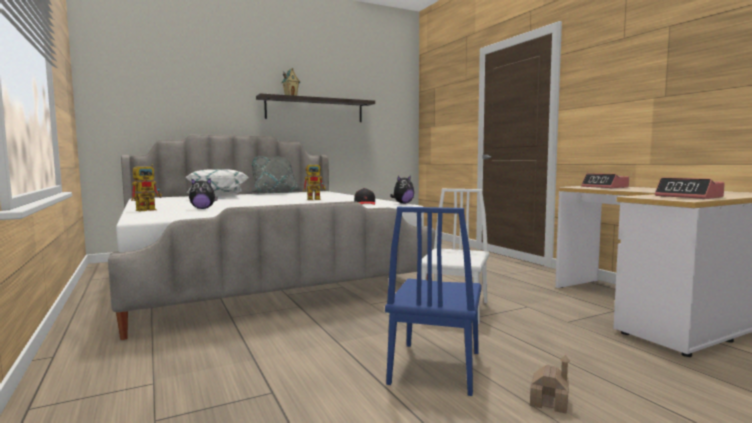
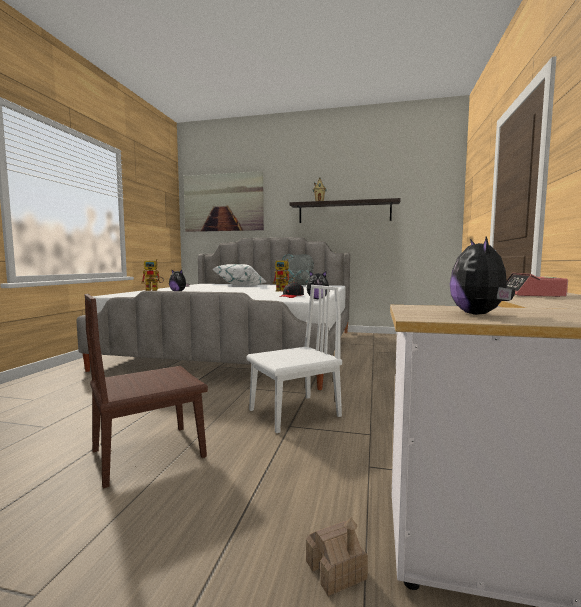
camera: 40 degrees right, 0 degrees up
(154, 83) = (223, 202): none -> picture
(435, 367) = (149, 453): blue chair -> brown chair
(549, 401) = (127, 529): toy house -> toy house (336, 570)
(689, 197) = (480, 314): alarm clock -> plush toy

